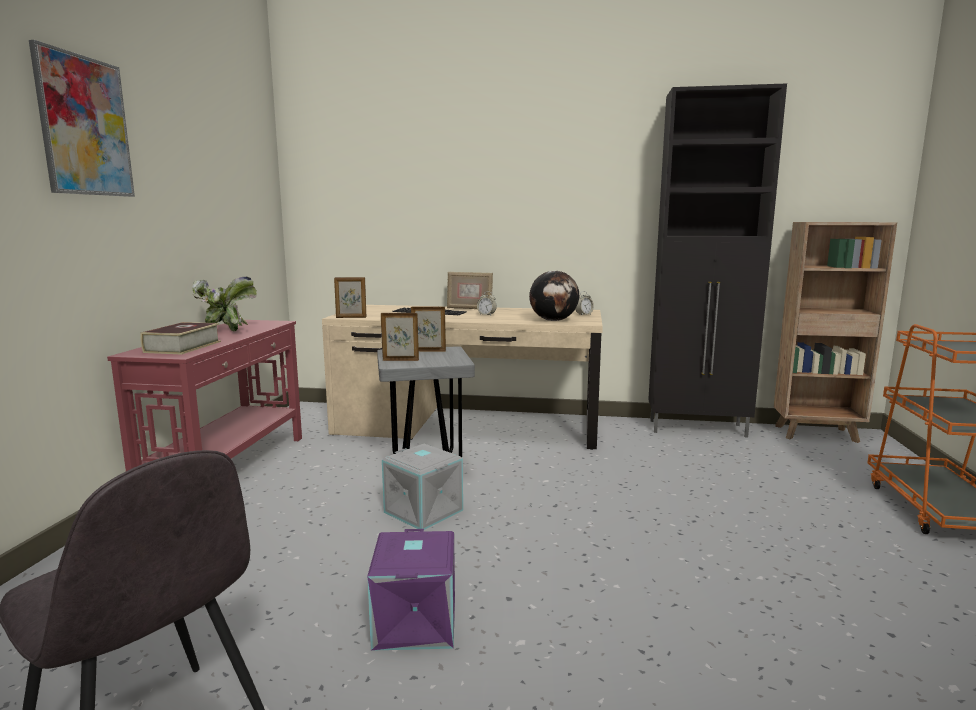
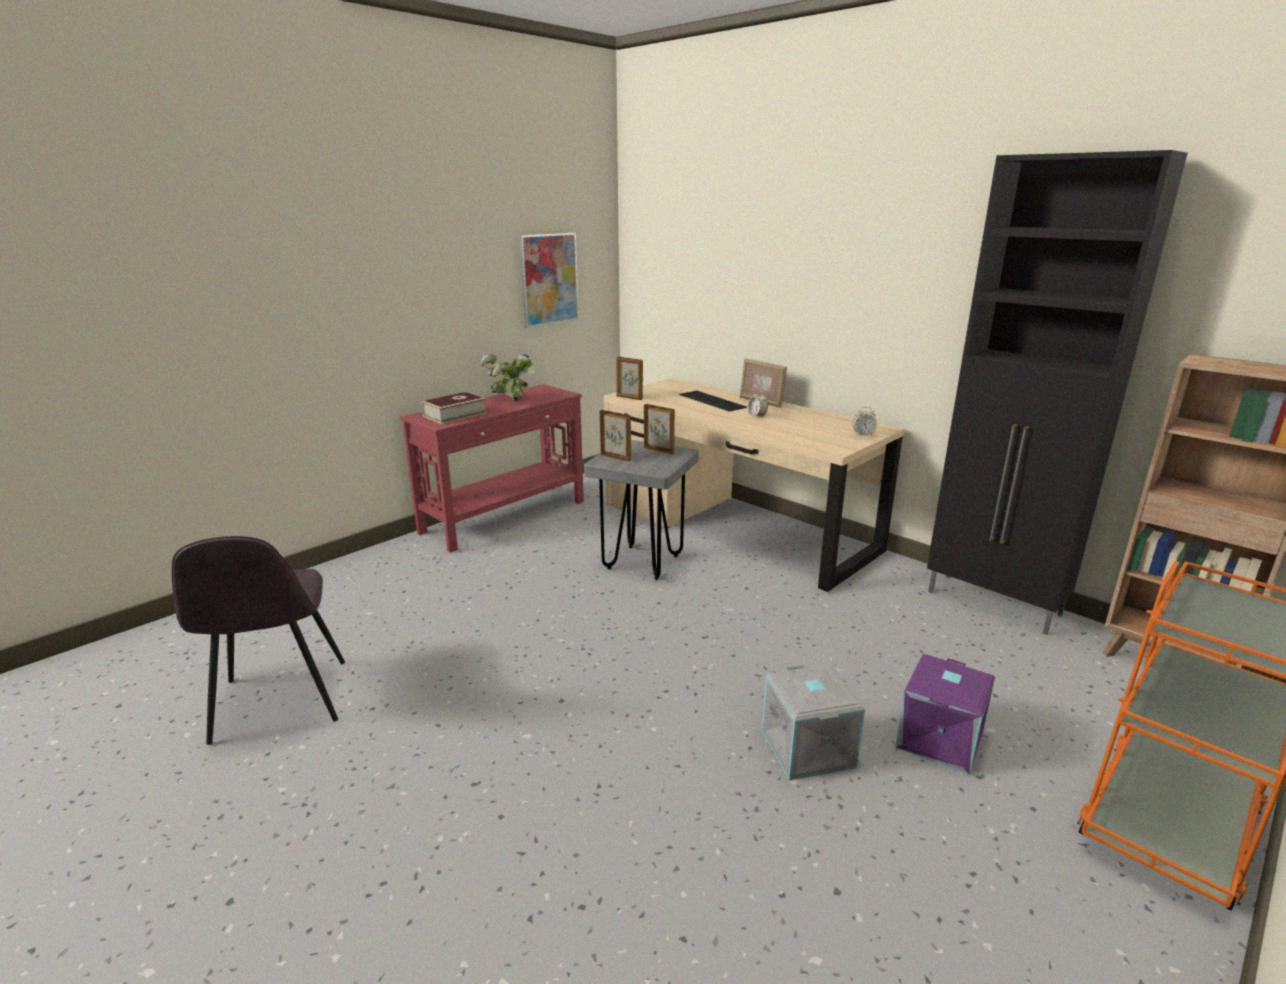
camera: 35 degrees right, 10 degrees up
(84, 126) = (387, 234): picture -> picture (549, 279)
(417, 623) = (482, 690): purple storage box -> purple storage box (941, 741)
(425, 511) = (593, 602): grey storage box -> grey storage box (809, 749)
(554, 320) = (807, 438): globe -> none

